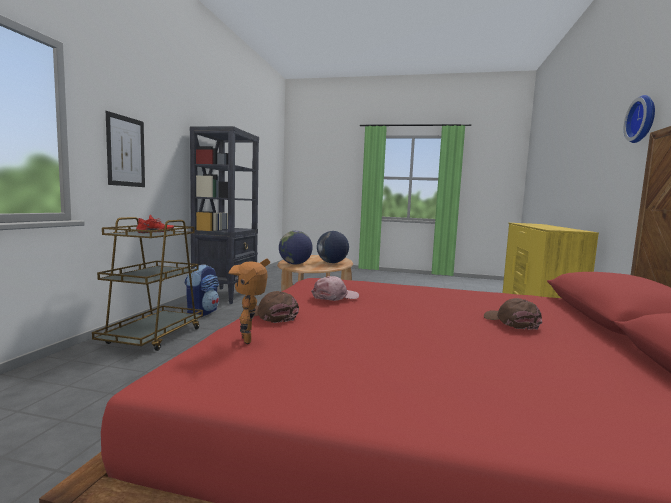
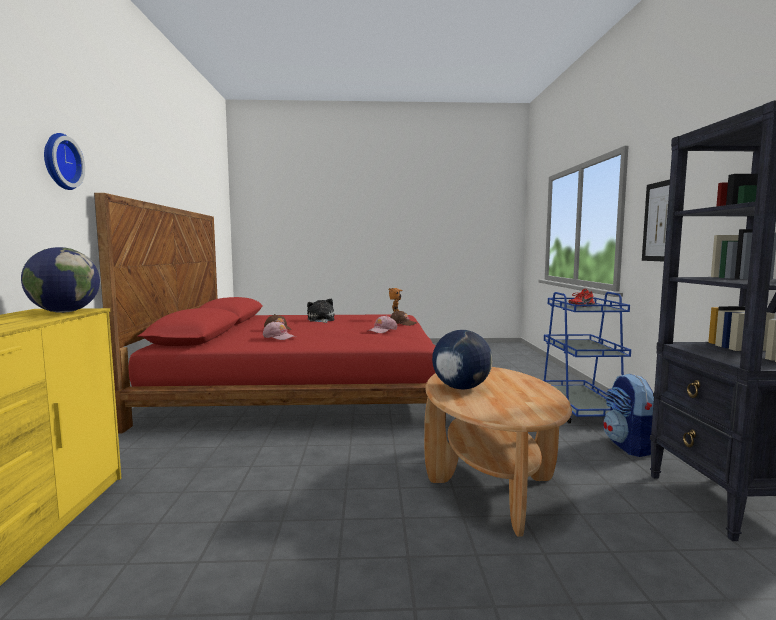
camera: 165 degrees right, 0 degrees up
(154, 336) = (580, 410): brown cart -> blue cart
(295, 264) = (504, 376): globe -> globe (64, 312)
(448, 355) = (321, 320): none -> plush toy
(481, 300) = (279, 337): none -> pink cap

